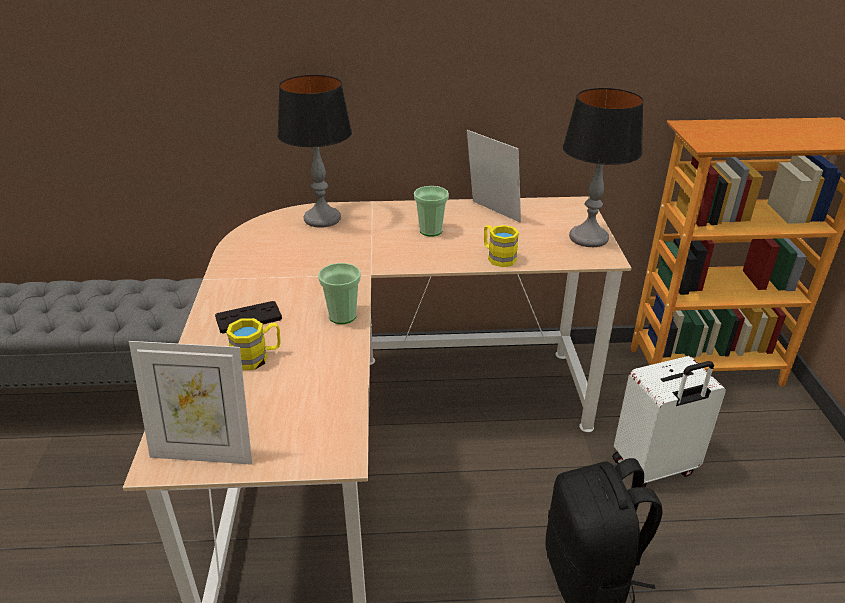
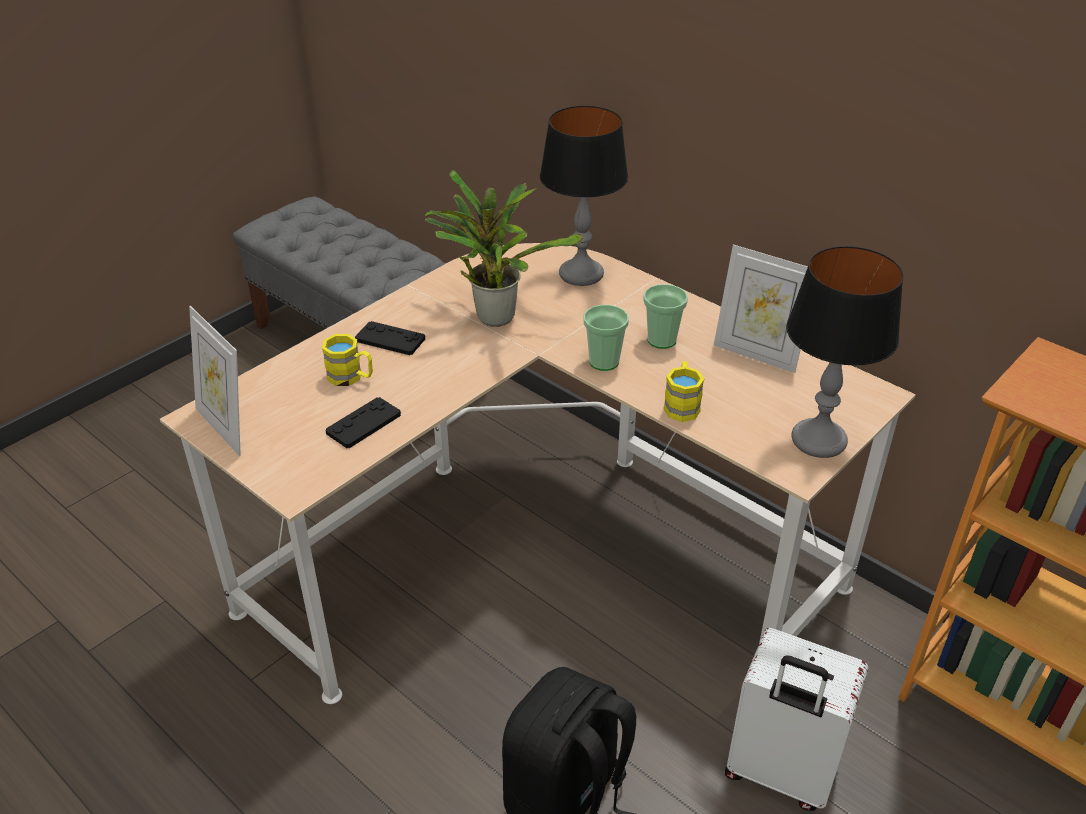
camera: 45 degrees right, 5 degrees up
(301, 267) = (493, 315): none -> potted plant
(319, 380) = (363, 424): none -> black game controller
(342, 316) = (458, 380): cup -> cup (604, 362)
(491, 213) = (757, 354): picture frame -> picture frame turned 120 degrees clockwise

